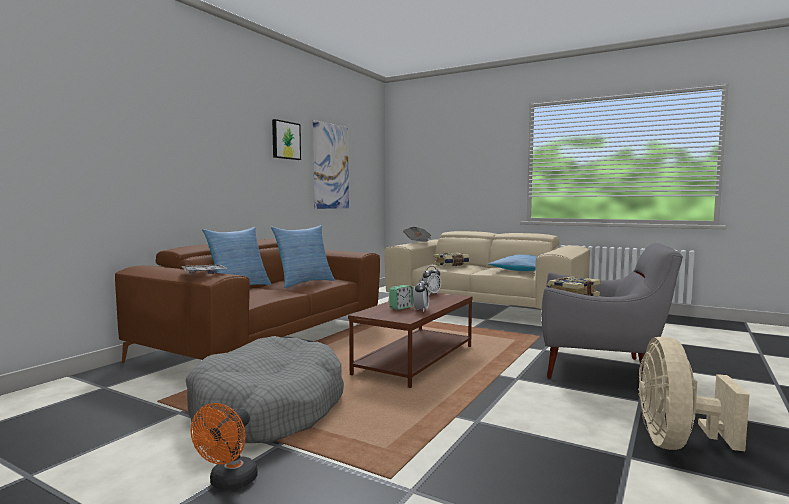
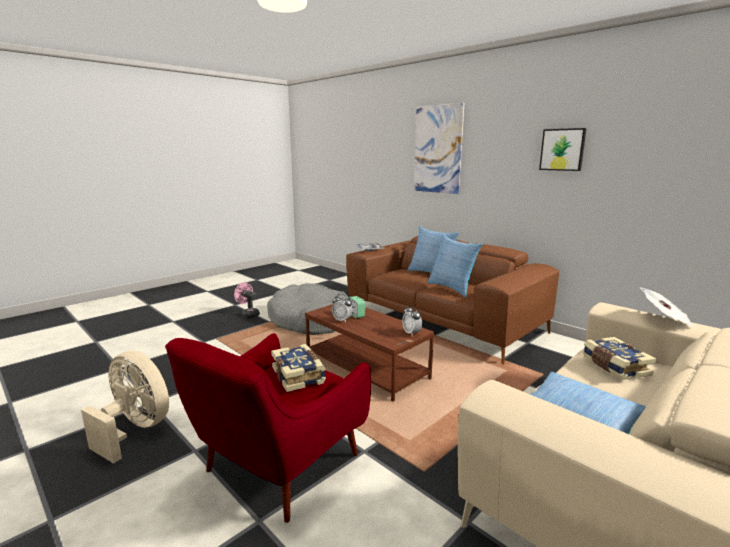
camera: 105 degrees right, 10 degrees up
(229, 483) = (248, 314): orange fan -> pink fan
(331, 166) = (652, 177): picture -> picture (437, 149)
(601, 369) = (277, 467): grey armchair -> red armchair

